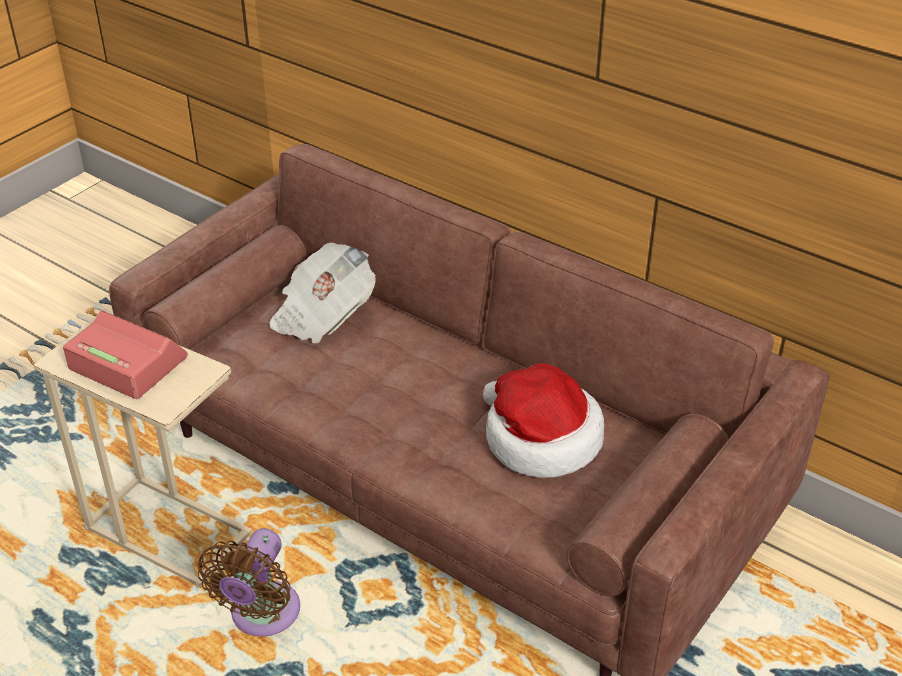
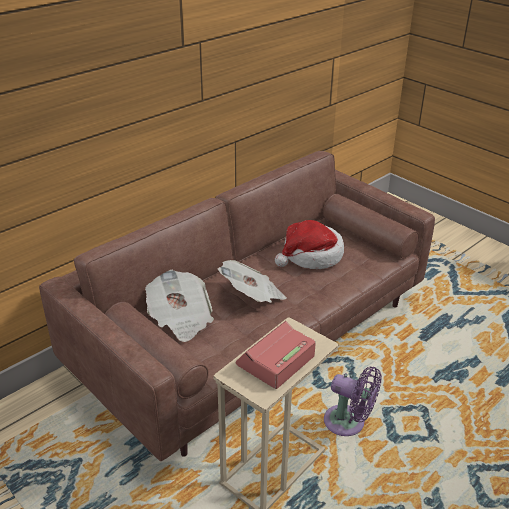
camera: 80 degrees left, 5 degrees down
(262, 616) = (348, 423): brown fan -> purple fan
(394, 380) = (252, 296): none -> newspaper

